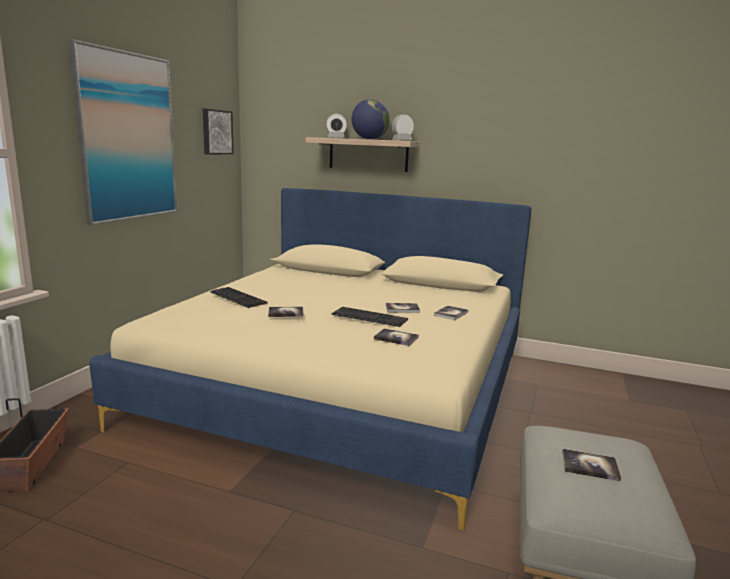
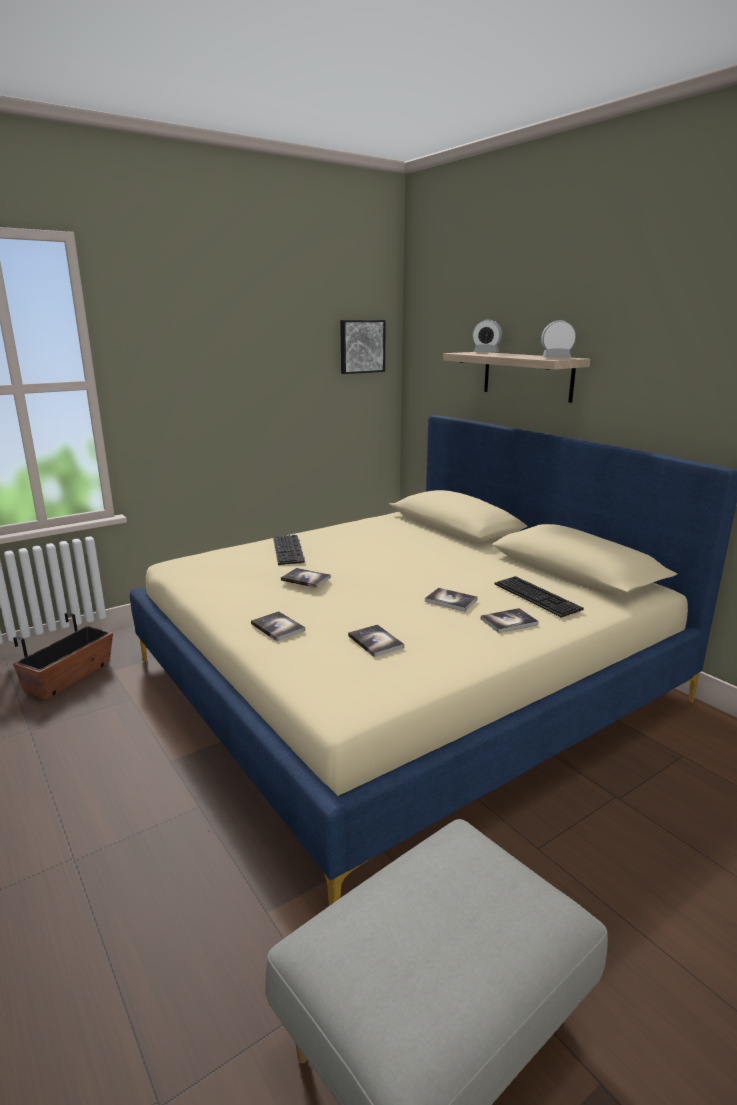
camera: 35 degrees right, 5 degrees up
(128, 137) = (231, 361): picture -> none
(369, 139) = (518, 356): globe -> none
(370, 317) = (392, 604): keyboard -> keyboard (538, 596)
(590, 466) = (434, 916): book -> book (277, 627)

